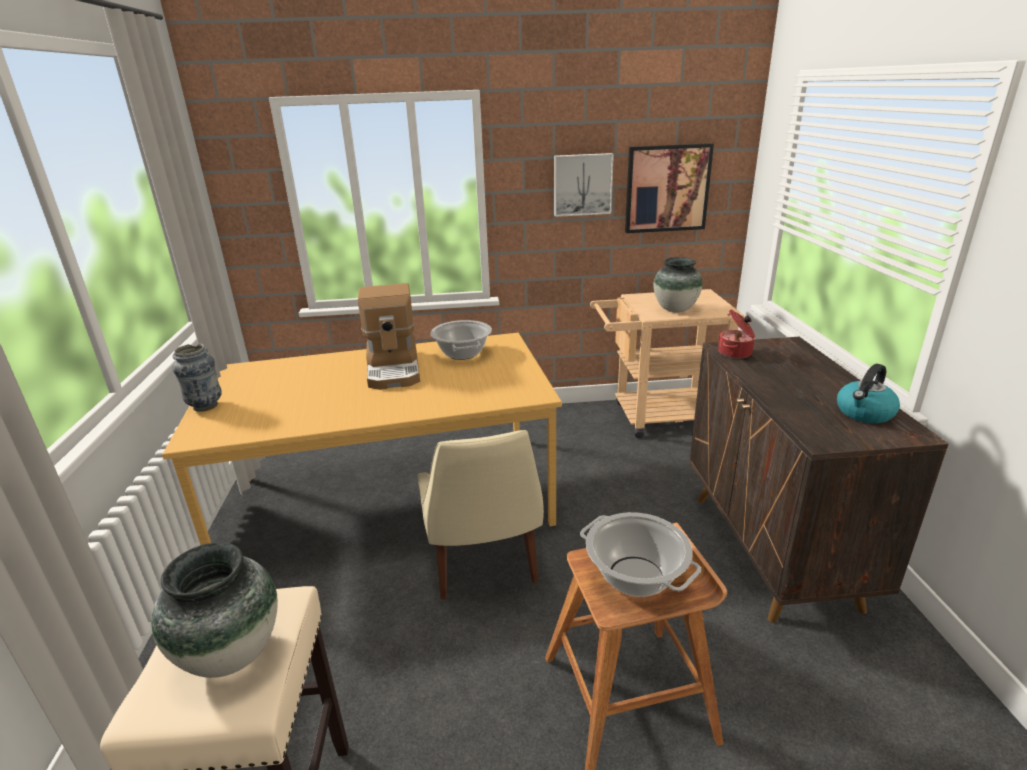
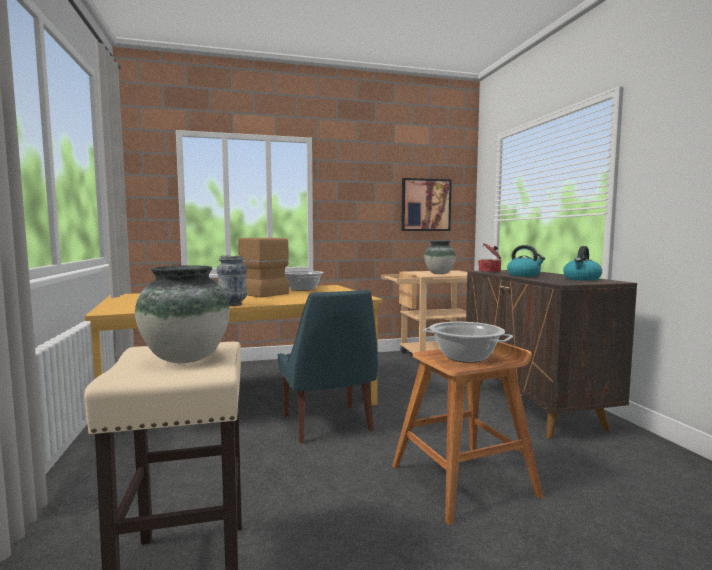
camera: 10 degrees left, 20 degrees down
(205, 406) = (113, 303): vase -> vase (233, 304)
(394, 369) = (255, 293): coffee machine -> coffee machine turned 150 degrees clockwise
(483, 565) = (328, 425): beige chair -> blue chair
(582, 184) = (374, 199): picture -> none
(780, 381) = (524, 275): none -> kettle

